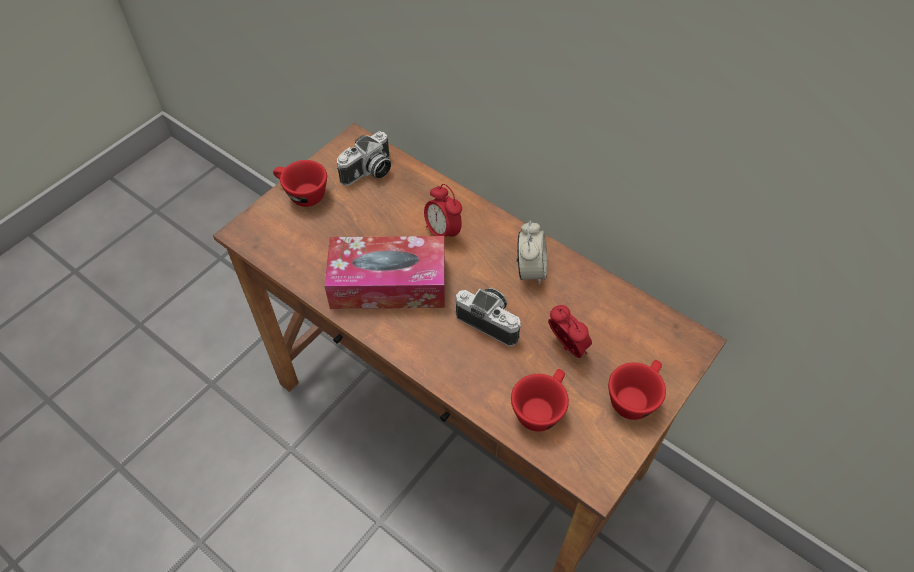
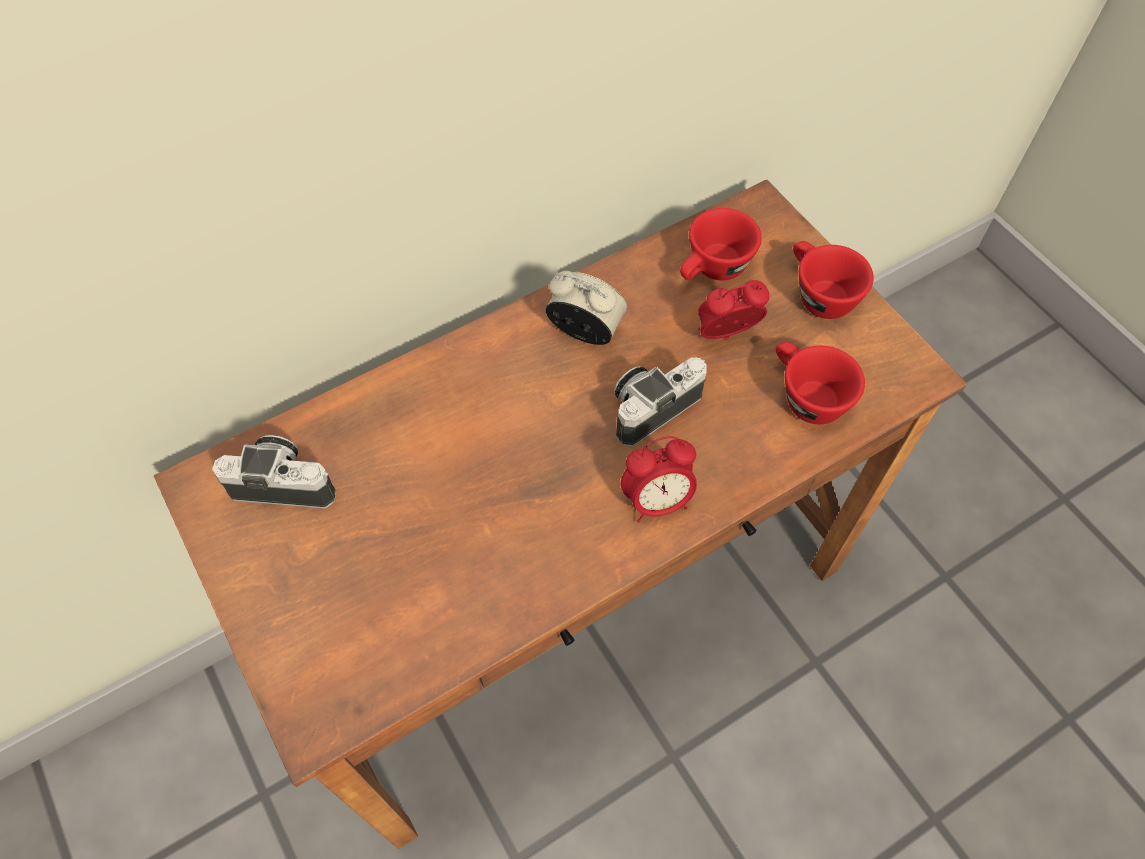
camera: 70 degrees left, 5 degrees up
(301, 194) = (277, 602): red cup -> red cup (713, 270)
(369, 172) = (286, 482): camera -> camera turned 60 degrees counterclockwise
(388, 283) = (532, 518): tissue box -> none
(443, 232) = (466, 415): alarm clock -> alarm clock (657, 501)

